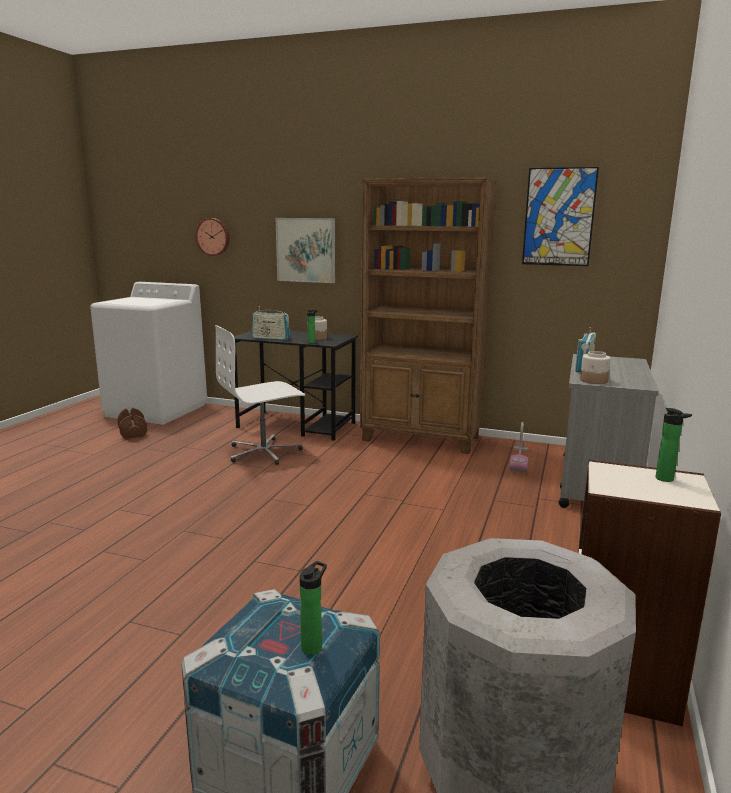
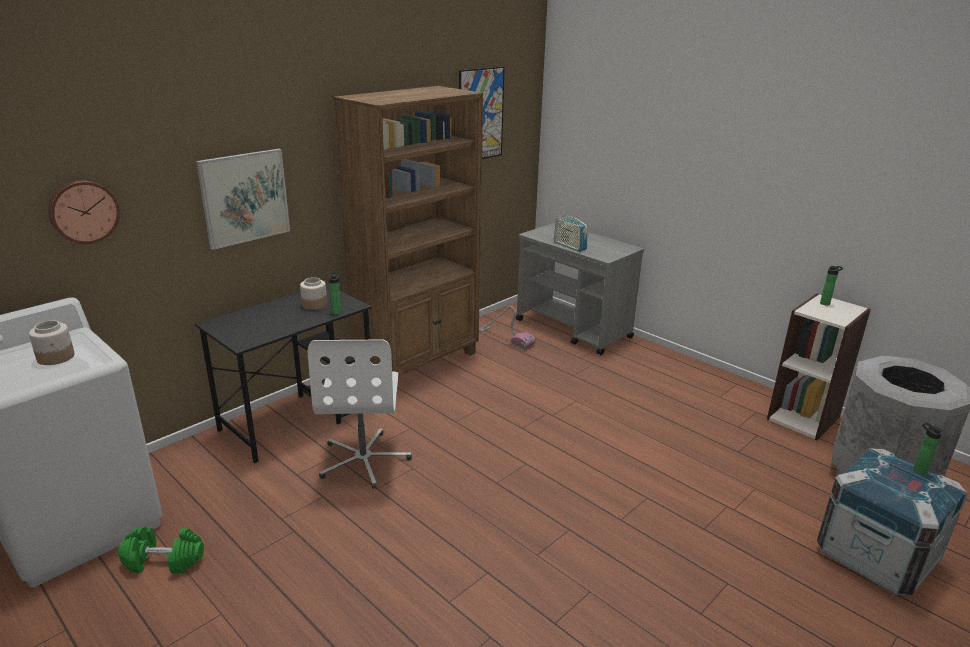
camera: 65 degrees left, 10 degrees up
(133, 432) = (164, 561): brown dumbbell -> green dumbbell
(270, 338) = (281, 329): radio -> none
(593, 381) = (607, 255): jar -> jar (56, 357)

